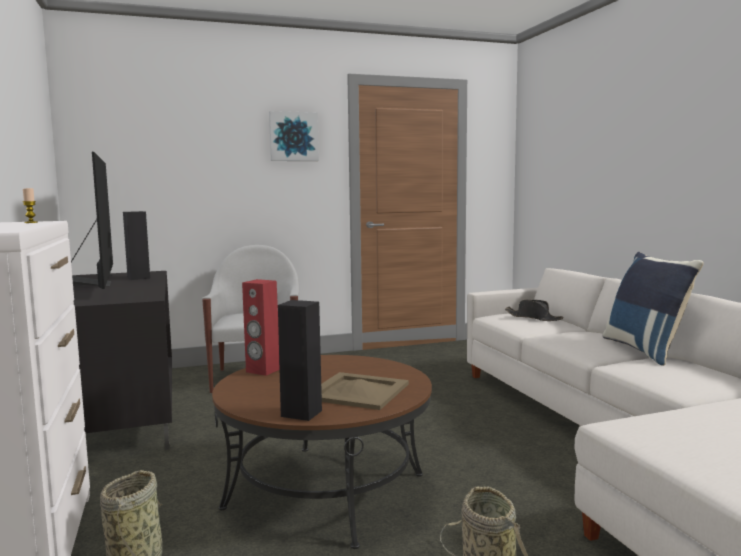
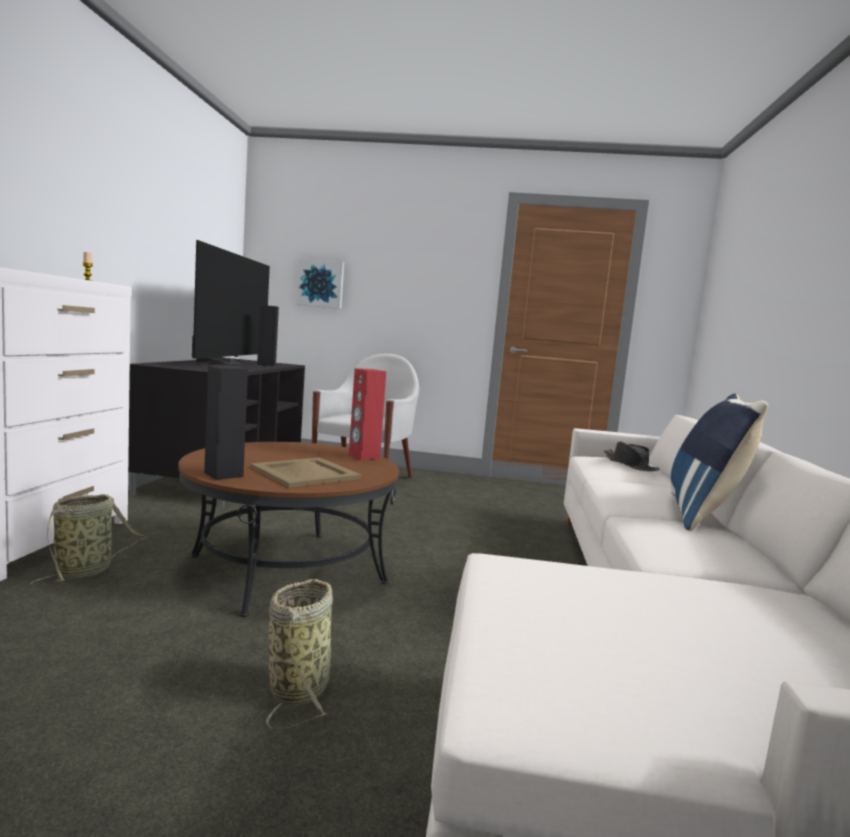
camera: 25 degrees right, 0 degrees up
(263, 371) = (270, 445): red speaker -> red speaker (363, 456)
(293, 136) = (445, 254): picture -> picture (320, 284)

